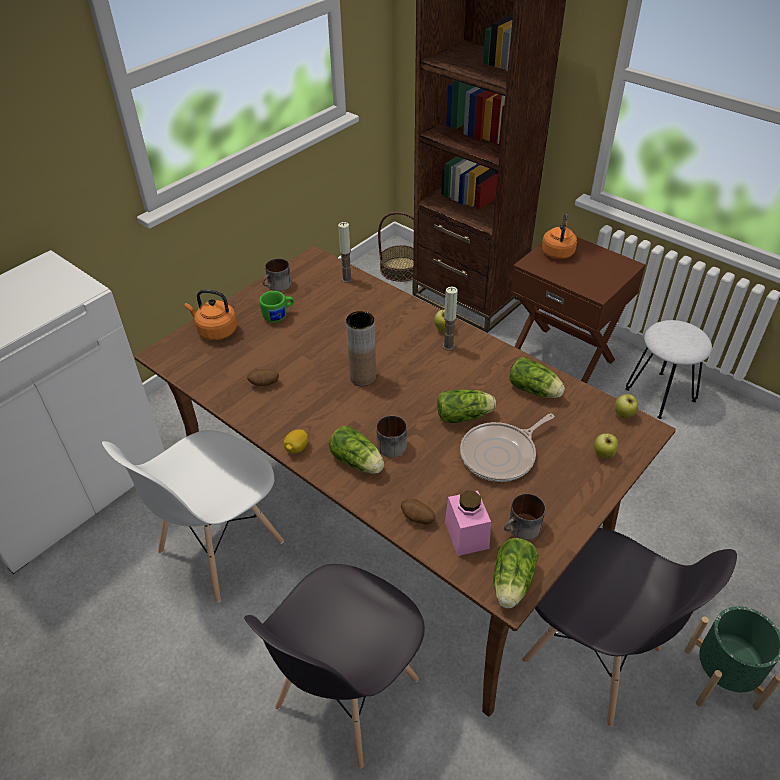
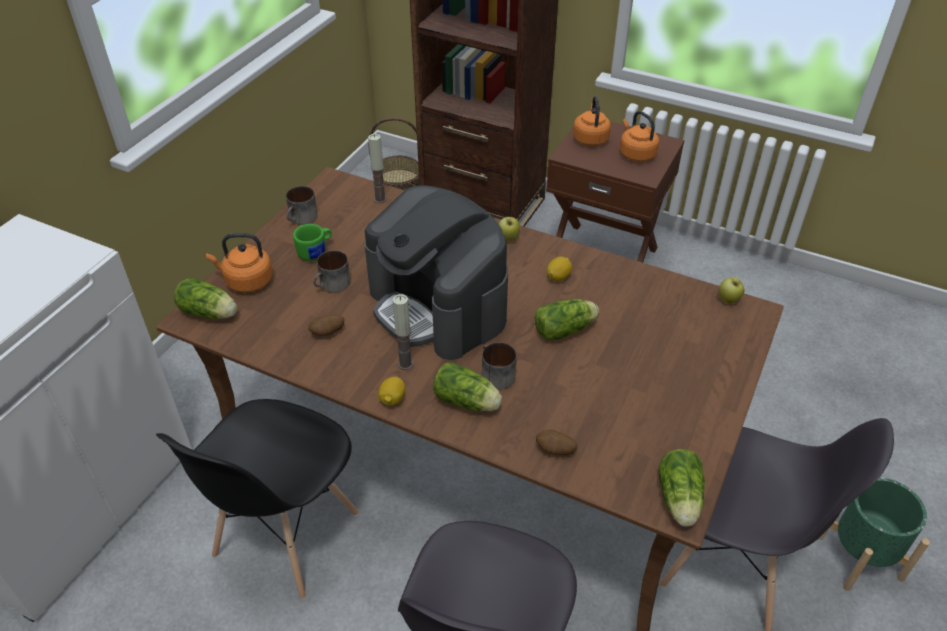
camera: 15 degrees left, 0 degrees up
(220, 548) = (286, 536): white chair -> black chair
(363, 377) = (438, 306): brown vase -> coffee machine
(448, 346) = (520, 257): candle -> candle (405, 364)
(466, 535) = (614, 458): pink jar -> none
(475, 369) = (558, 277): none -> lemon
(501, 455) = (619, 365): frying pan -> none
(521, 529) = (669, 440): mug -> mug (333, 285)
(535, 391) = (630, 290): lettuce -> lettuce (210, 313)
(595, 271) = (636, 154): none -> orange kettle
(603, 455) = (723, 345): apple -> none
(659, 395) = (713, 277): white stool -> none

